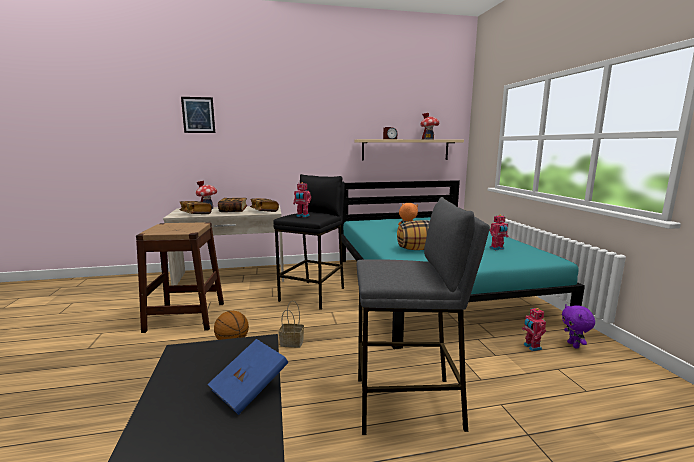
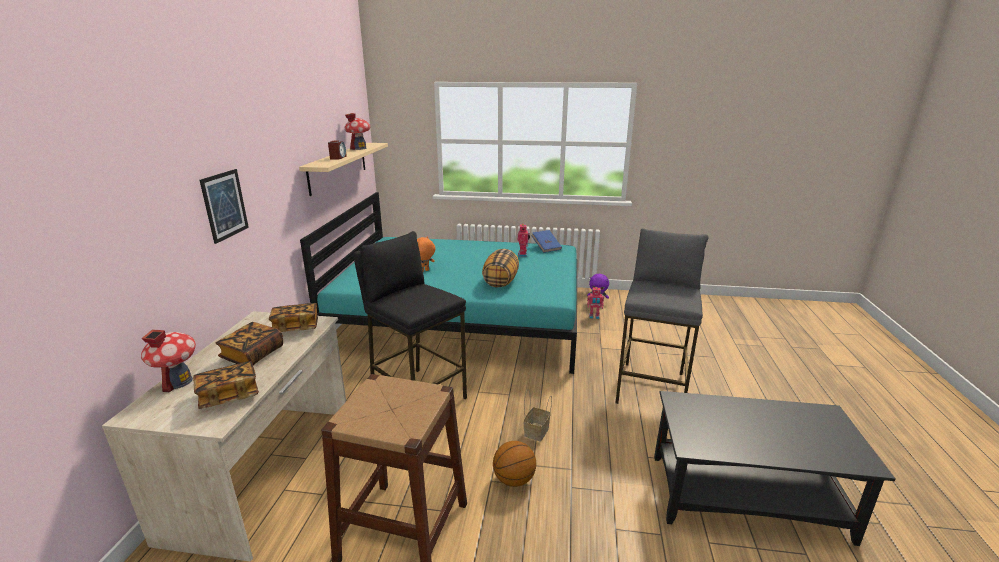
camera: 70 degrees left, 10 degrees up
(198, 115) = (78, 182): picture -> picture (225, 205)
(249, 389) = (747, 410): blue book -> blue book (546, 248)
(302, 216) = (425, 301): toy robot -> none

